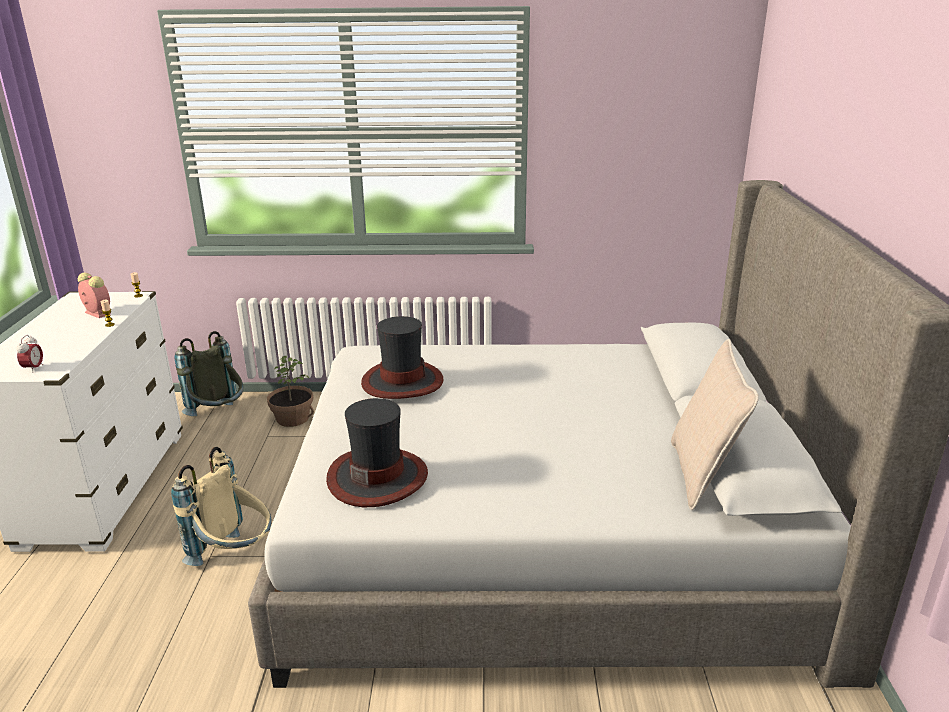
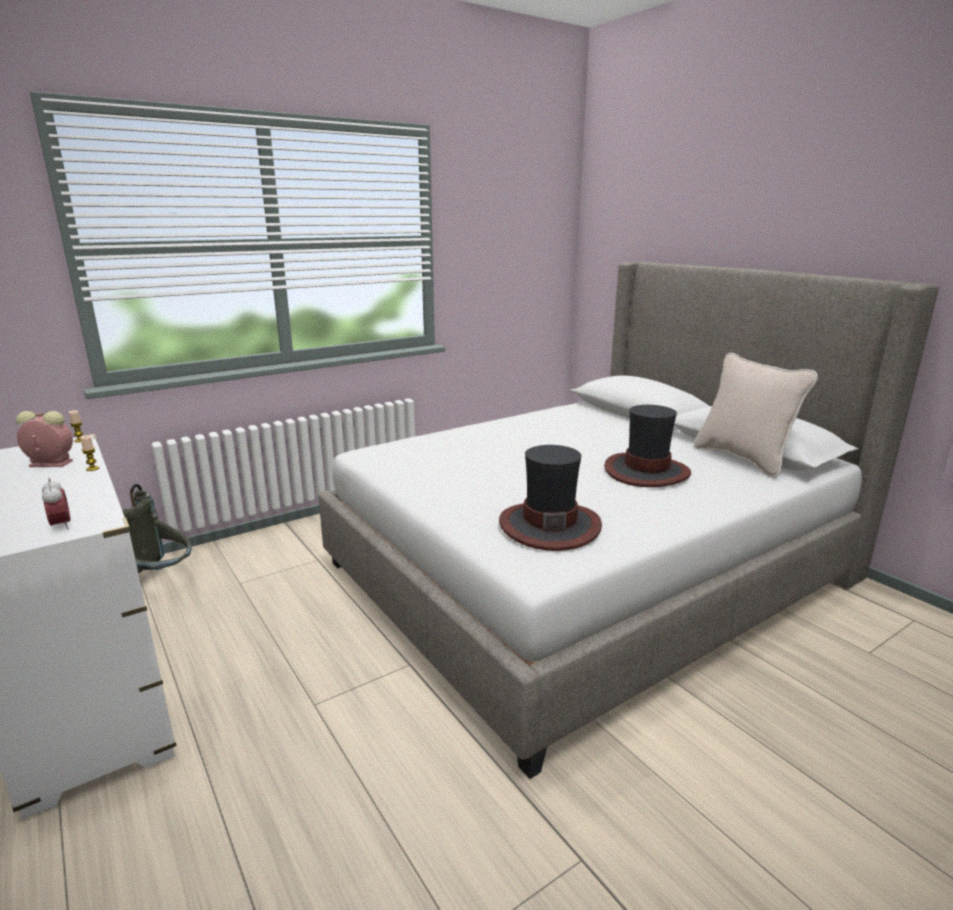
camera: 35 degrees left, 5 degrees down
(235, 556) = (342, 693): beige backpack -> none
(292, 419) = (249, 561): potted plant -> none
(402, 382) = (449, 460): hat -> hat (646, 471)

